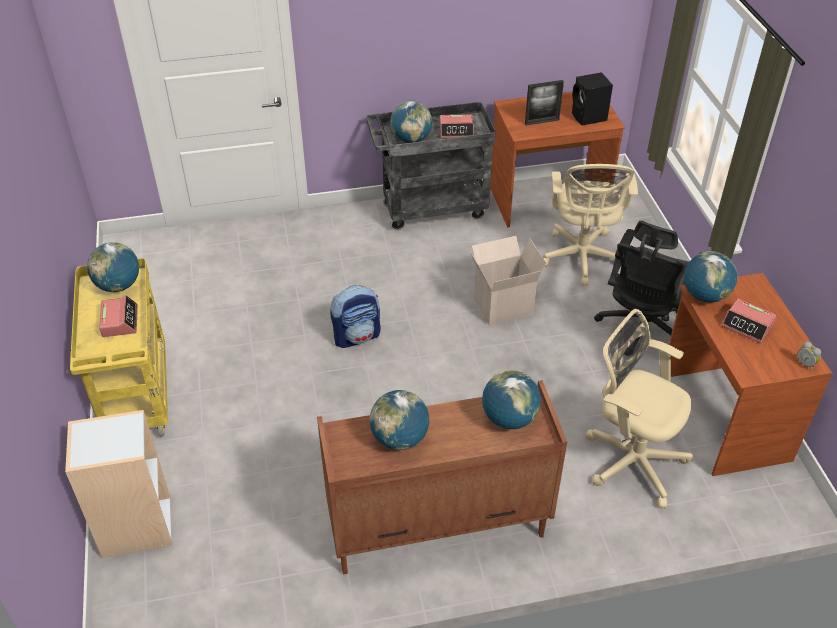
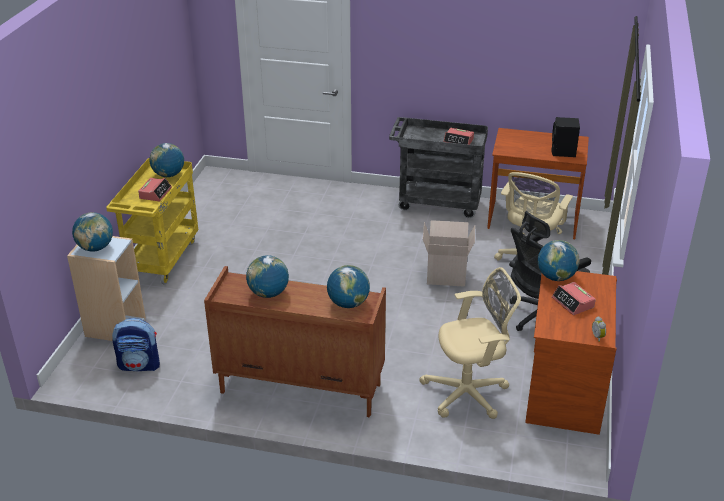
camera: 25 degrees right, 10 degrees down
(357, 336) = (328, 265): backpack -> backpack (140, 365)
(411, 139) = (421, 139): globe -> globe (95, 248)
(542, 122) = (523, 147): picture frame -> none
(630, 459) = (469, 393): beige office chair -> beige office chair turned 105 degrees clockwise

